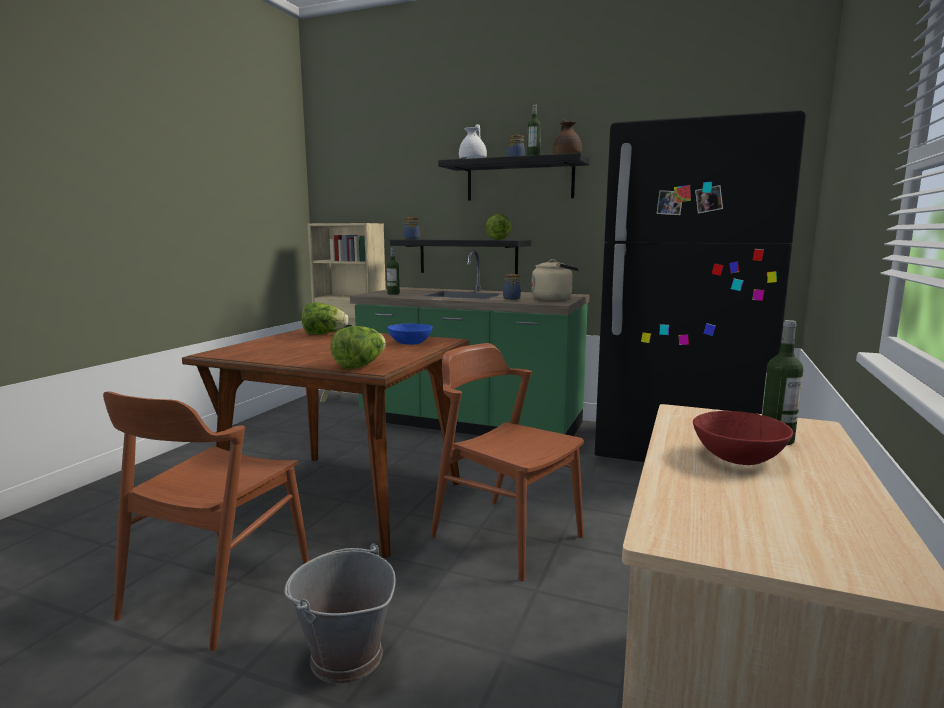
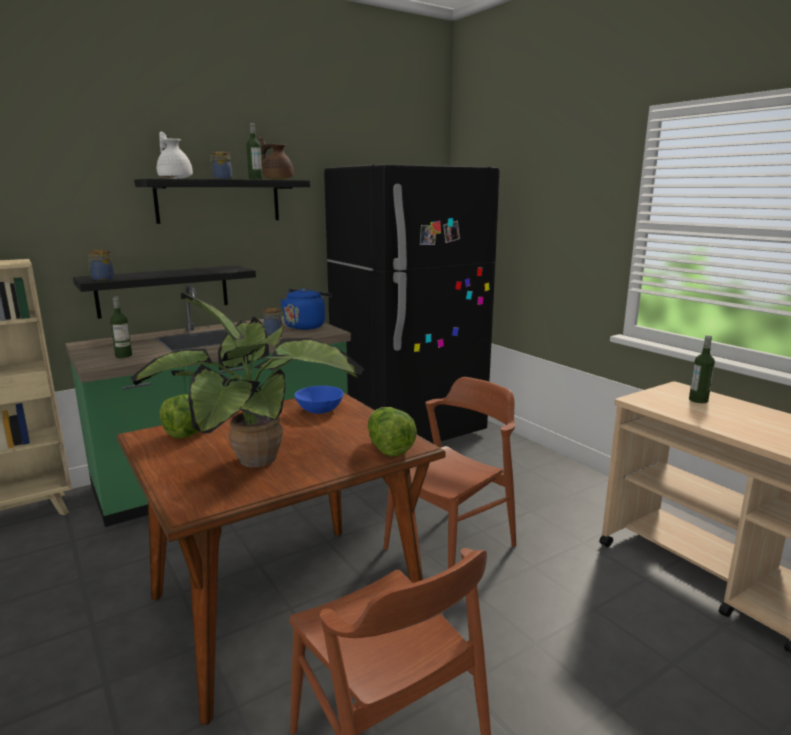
camera: 55 degrees left, 5 degrees up
(294, 350) = (261, 462): none -> potted plant
(345, 657) = (554, 689): grey bucket -> none
(497, 239) = (219, 270): lettuce -> none
(506, 536) = (451, 547): brown chair -> brown chair turned 150 degrees clockwise
(554, 299) = (306, 326): beige kettle -> blue kettle
(739, 457) = (722, 415): red bowl -> none

